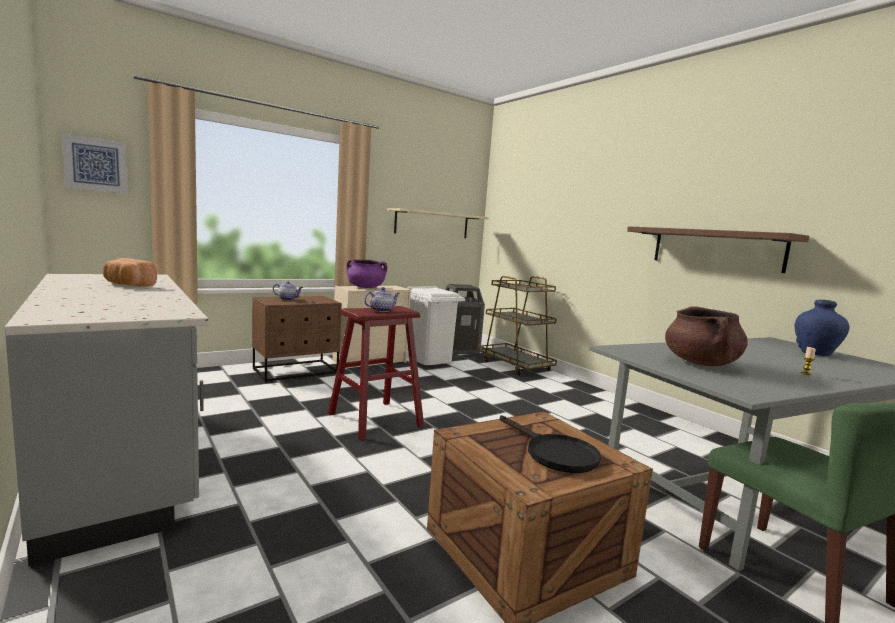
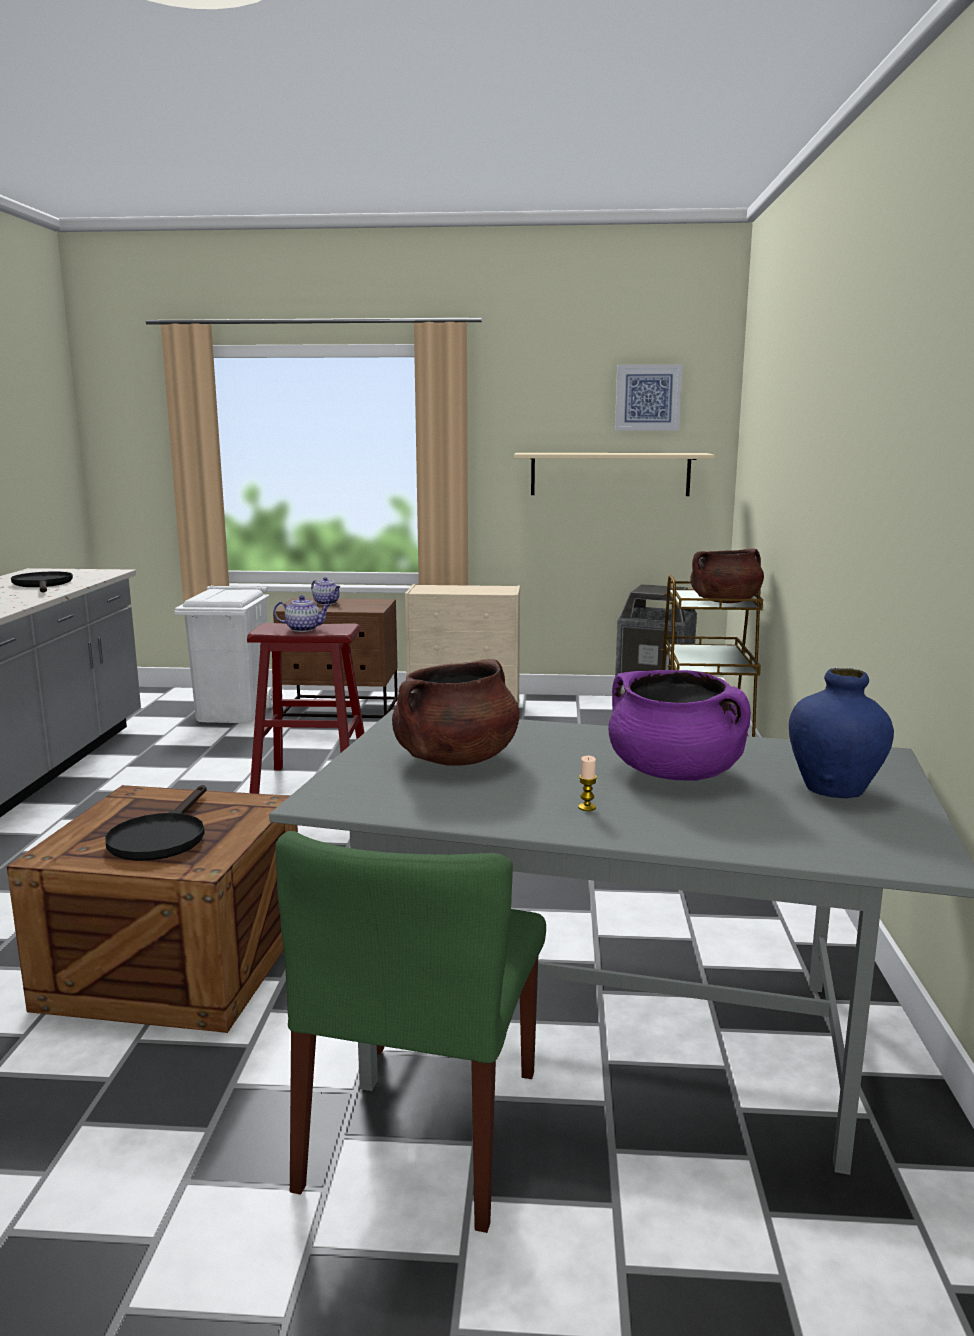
camera: 40 degrees right, 5 degrees up
(96, 164) = (124, 434): picture -> picture (647, 398)
(128, 285) = (43, 584): bread -> black frying pan
(365, 287) = (452, 588): purple cooking pot -> purple cooking pot (674, 773)
(430, 359) = (566, 718): white trash can -> white trash can (232, 713)
(533, 288) = (725, 602): none -> brown cooking pot
(716, 248) = (883, 535): brown shelf -> none

